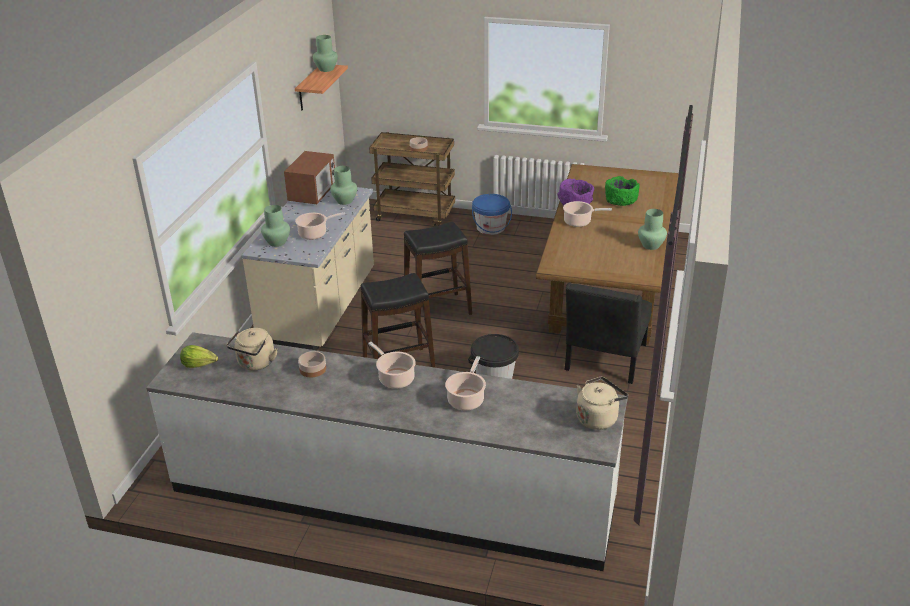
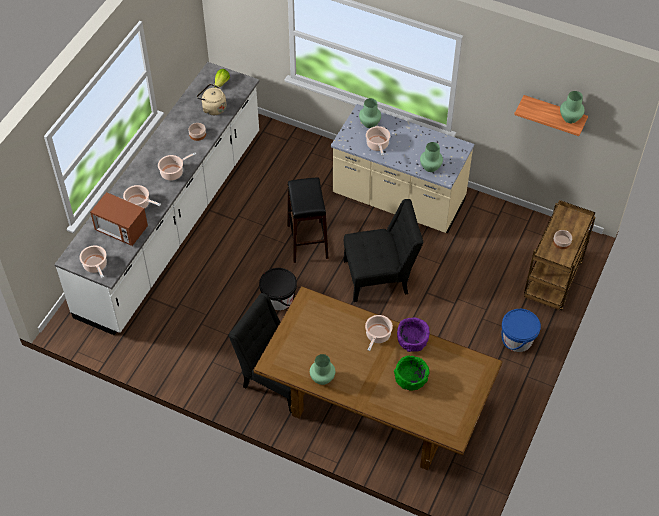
camera: 100 degrees right, 20 degrees up
(313, 194) = (447, 147): microwave -> microwave (121, 230)
(438, 309) = (380, 276): black stool -> black chair
(598, 418) = (95, 266): beige kettle -> cooking pot

